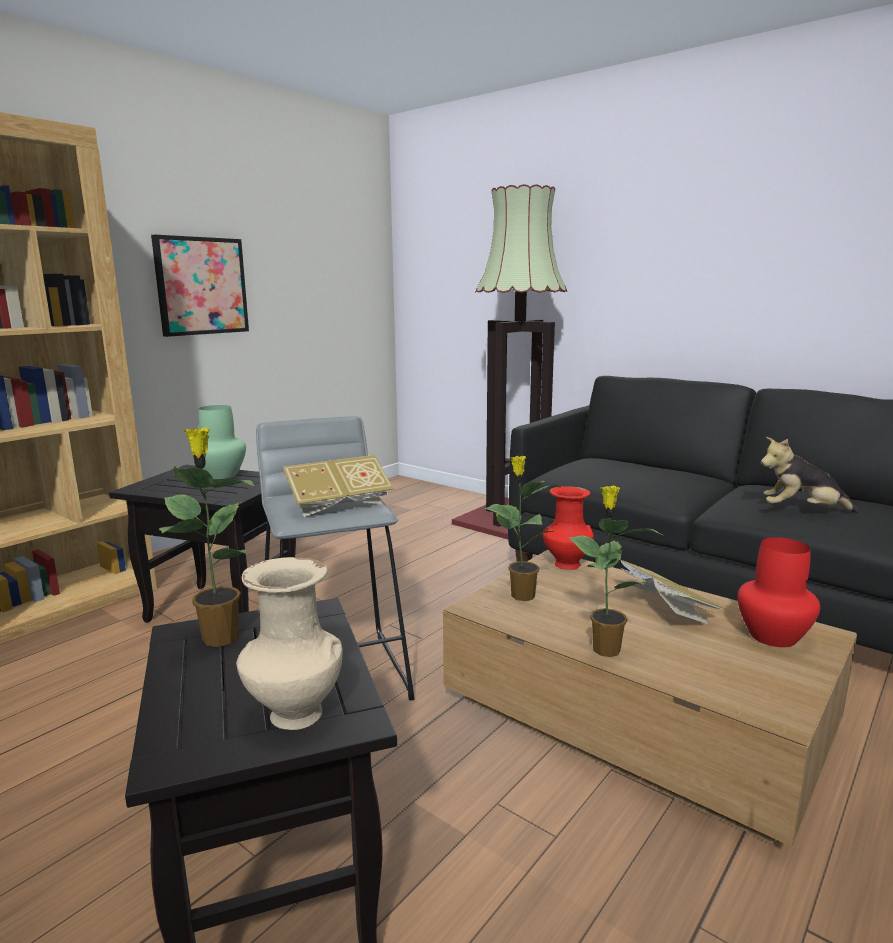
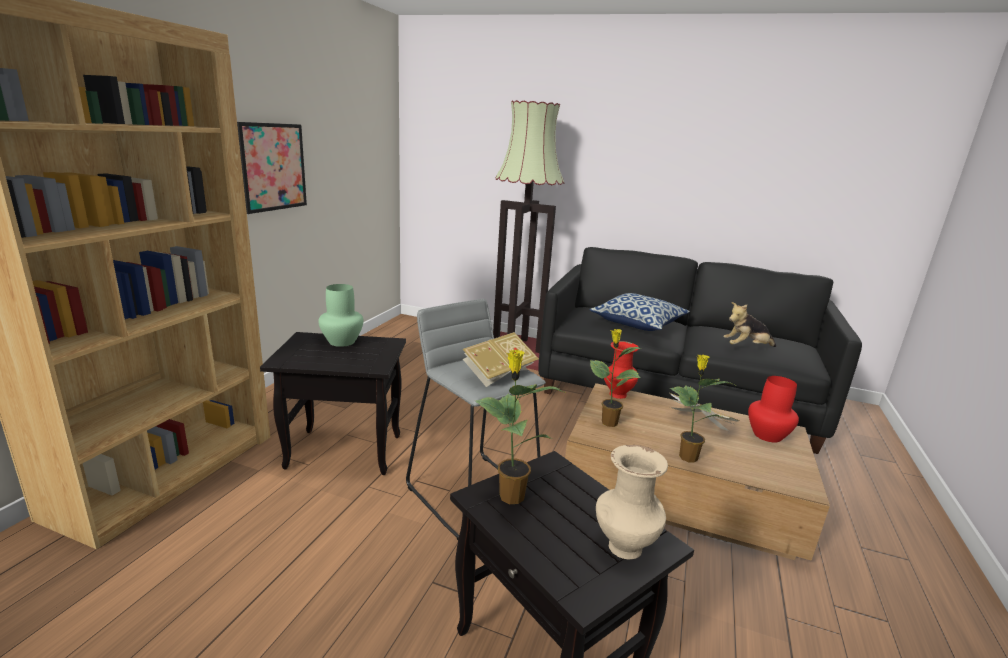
camera: 20 degrees left, 5 degrees up
(647, 477) = (638, 324): none -> pillow

